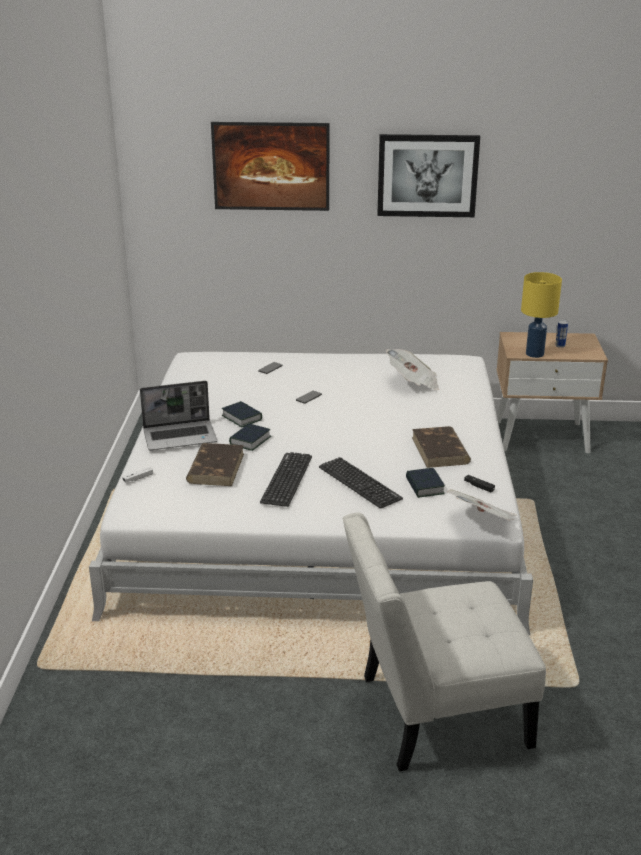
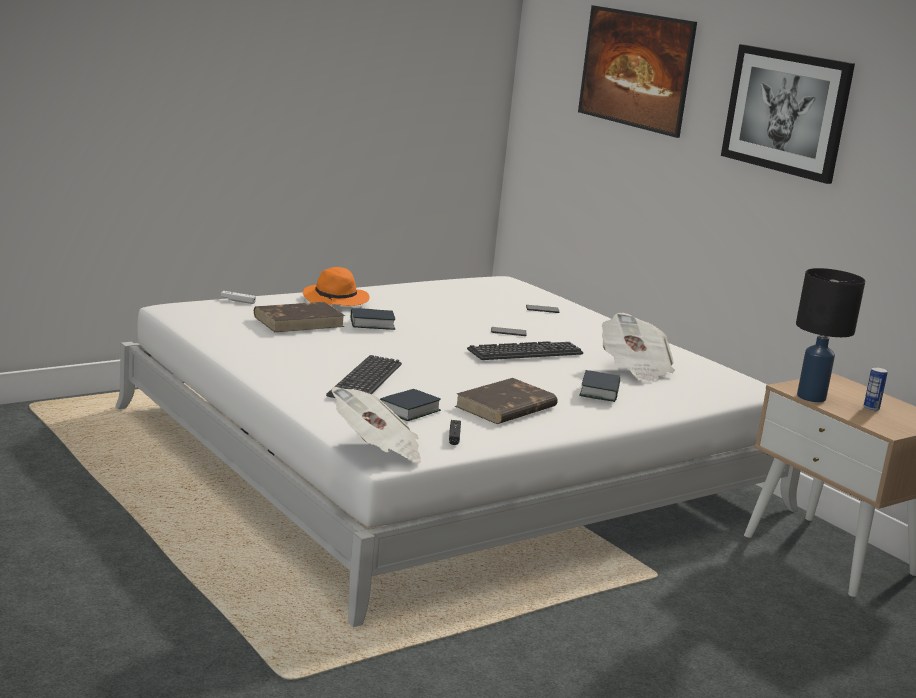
camera: 50 degrees right, 10 degrees down
(181, 436) = (336, 300): laptop -> orange hat
(242, 418) = (412, 314): book -> book (599, 391)
(287, 479) = (321, 350): keyboard -> keyboard (525, 352)
(434, 713) = (142, 597): white chair -> none
(535, 354) = (812, 397): yellow table lamp -> black table lamp

